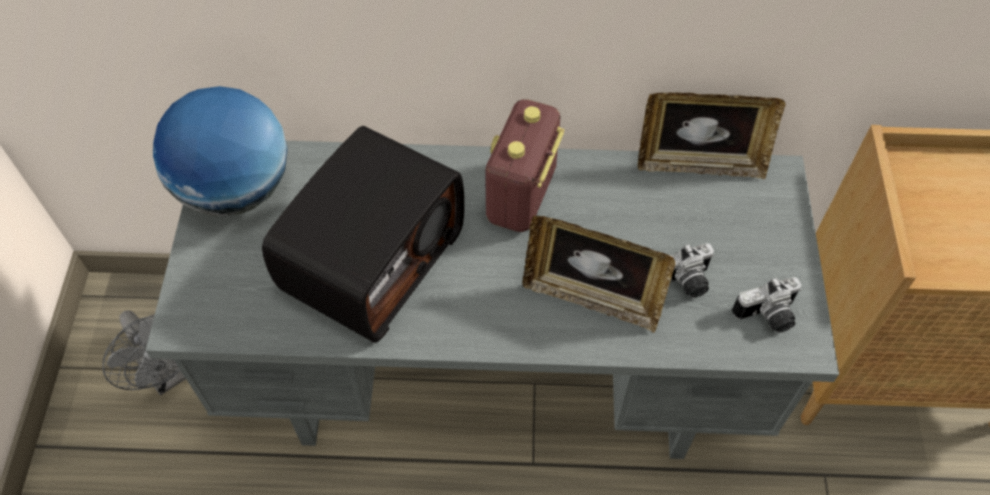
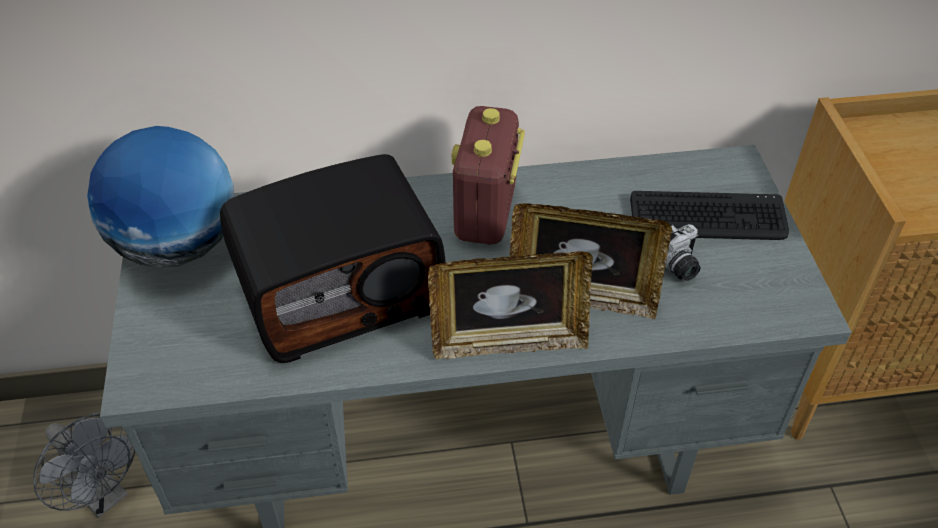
camera: 10 degrees left, 10 degrees down
(372, 259) = (340, 291): radio -> radio turned 45 degrees clockwise
(699, 164) = (657, 163): picture frame -> picture frame (508, 341)
(733, 232) = (708, 218): none -> keyboard
(768, 317) = (765, 289): camera -> none

